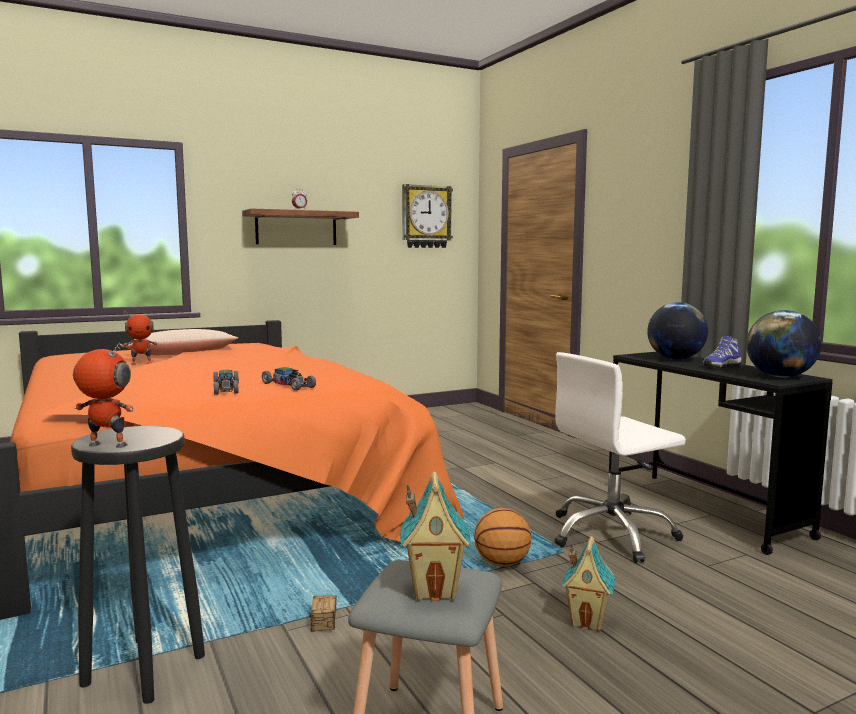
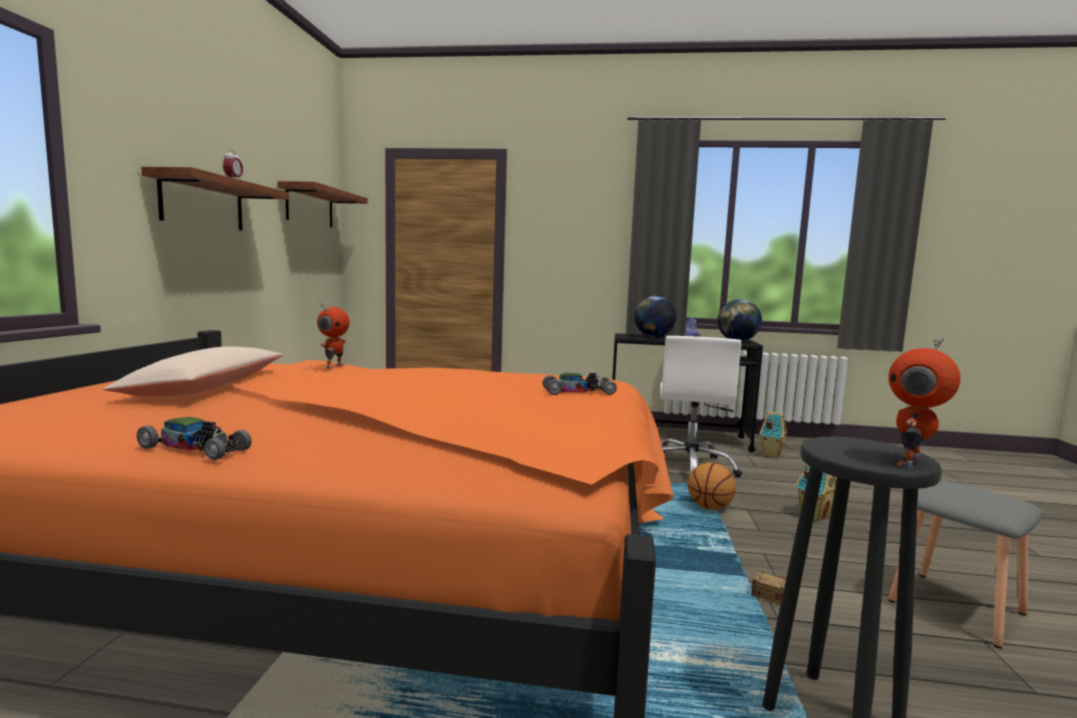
camera: 55 degrees left, 0 degrees up
(141, 363) = (228, 408): toy robot -> toy robot (333, 366)
(226, 388) = (559, 406): toy car -> toy car (195, 449)
(426, 216) = (310, 207): wall clock -> shelf
(435, 589) = (988, 496): toy house -> toy house (770, 454)

